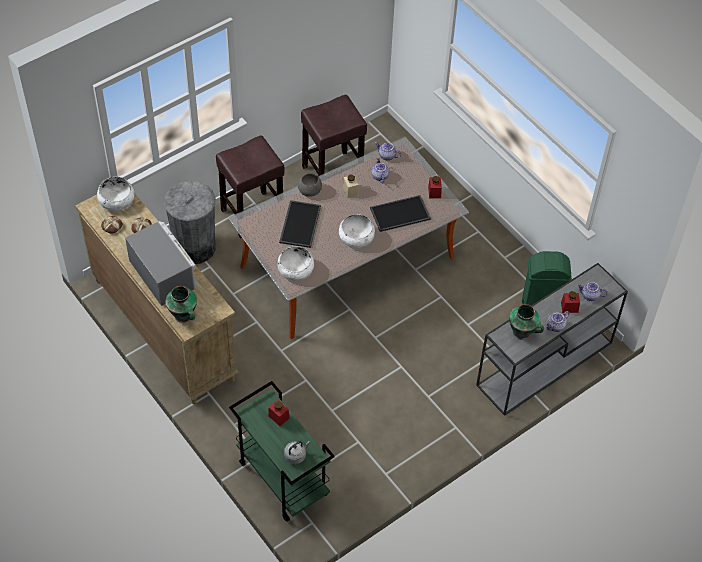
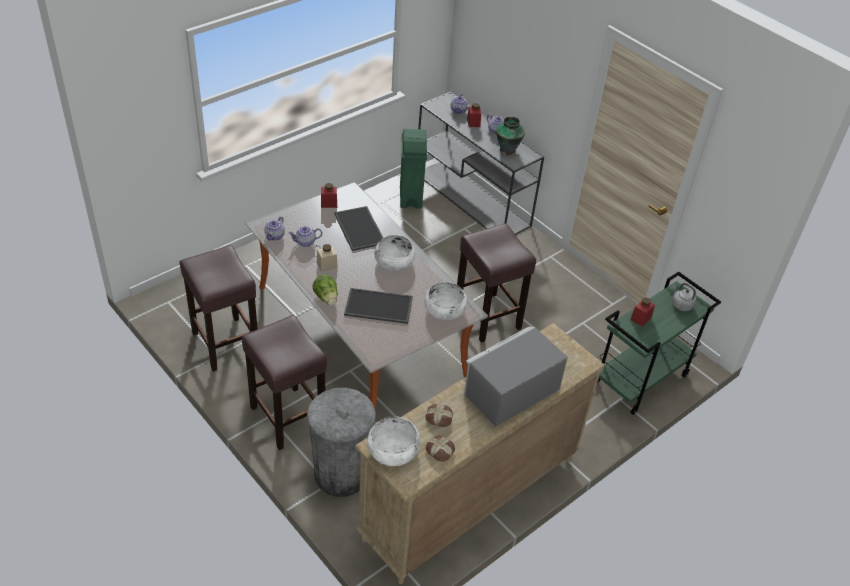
camera: 95 degrees left, 10 degrees down
(183, 316) = (570, 367): vase -> none
(310, 190) = (326, 298): grey bowl -> lettuce
(364, 361) = (488, 318): none -> brown stool

